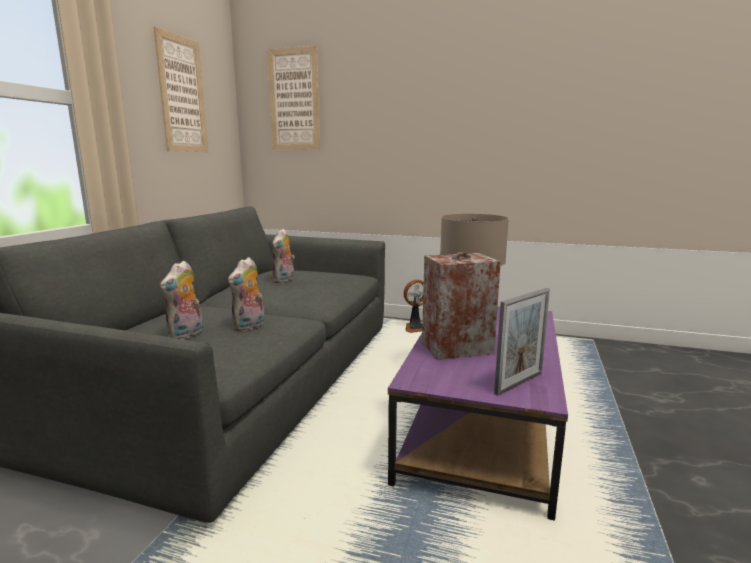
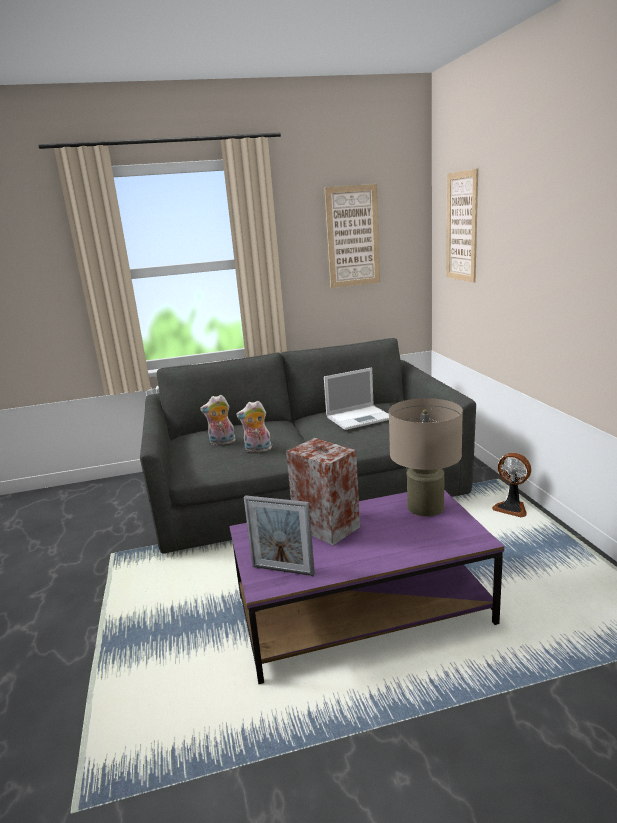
camera: 60 degrees right, 5 degrees up
(284, 280) = (360, 417): plush toy -> laptop

